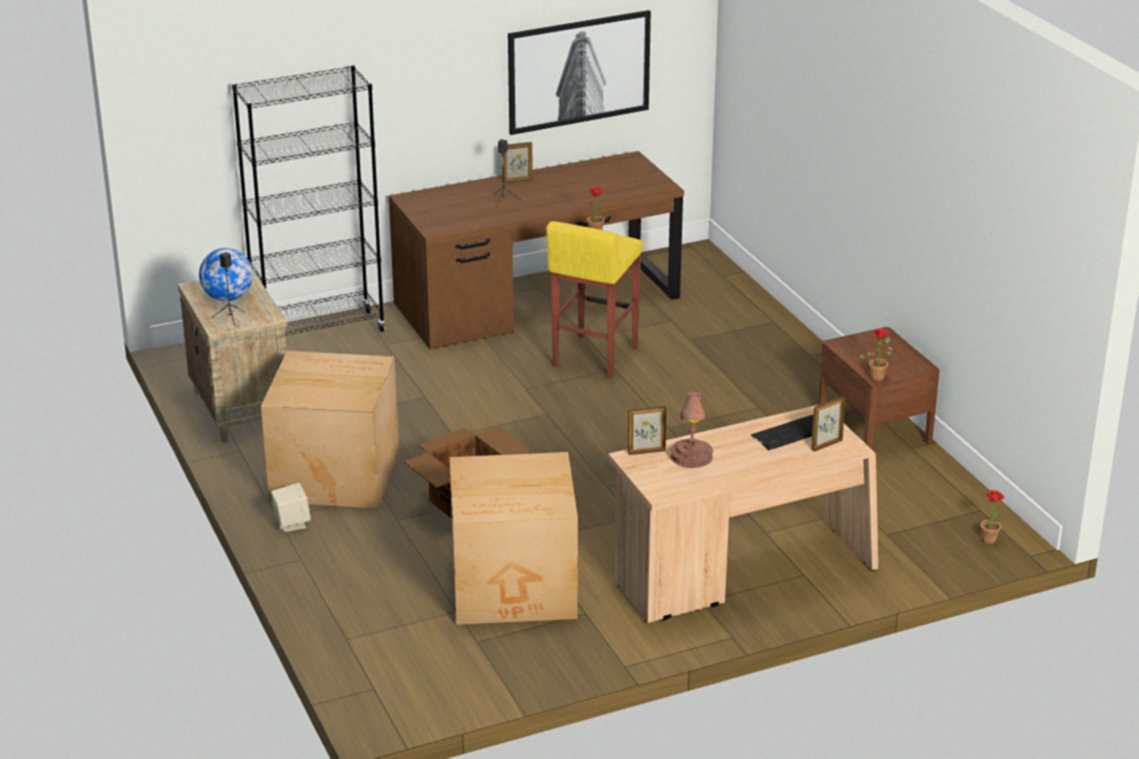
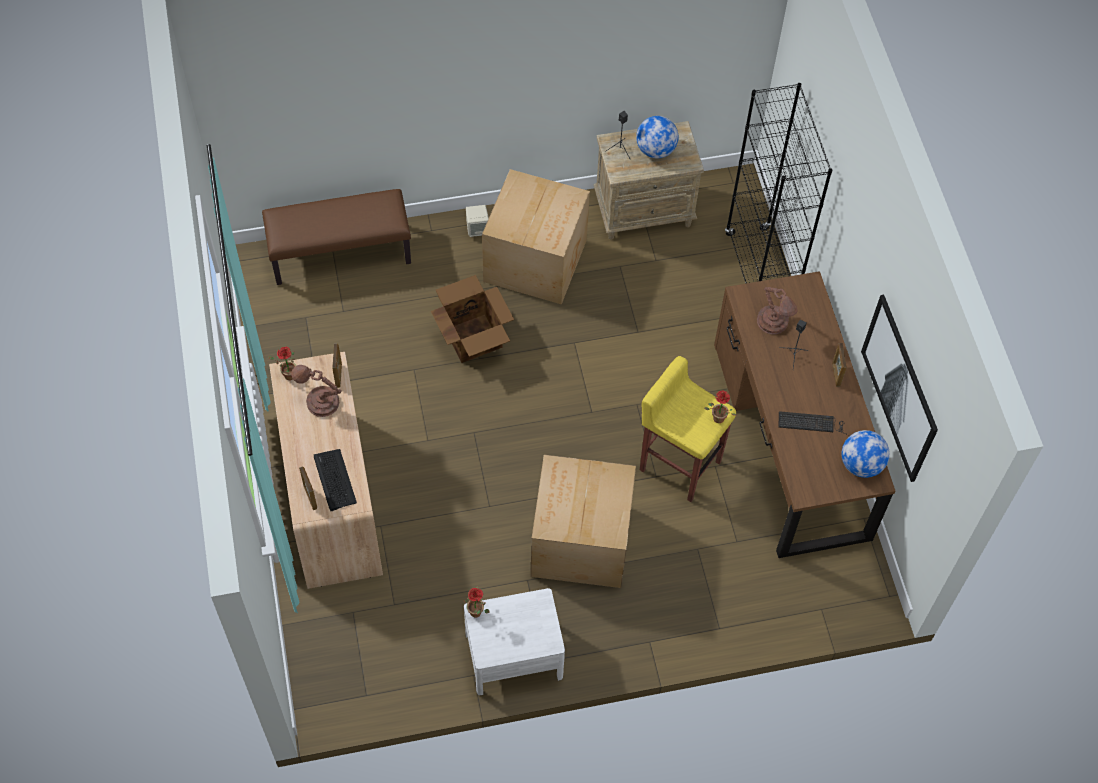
camera: 100 degrees right, 30 degrees up
(357, 629) = (341, 253): none -> brown bench
(465, 212) = (774, 323): none -> brown table lamp
(515, 587) = (360, 350): cardboard box -> cardboard box (579, 542)
(581, 187) = (813, 423): none -> keyboard
(618, 165) = (861, 465): none -> globe
(874, 427) = (514, 655): brown nightstand -> white nightstand
(990, 542) = (320, 686): potted plant -> potted plant (287, 375)

